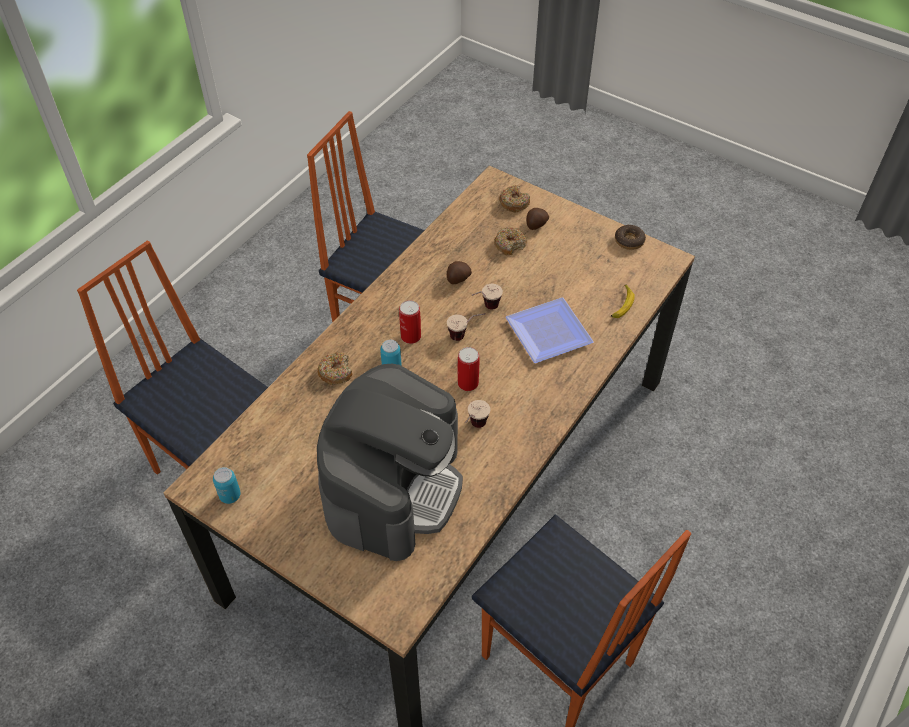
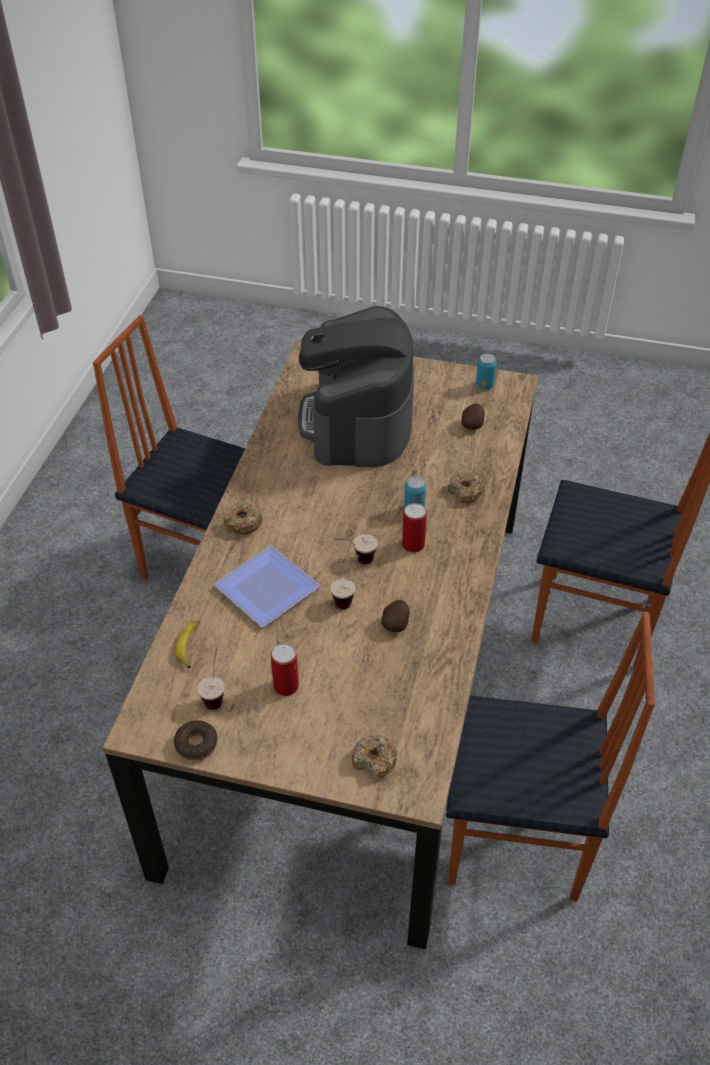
camera: 160 degrees right, 5 degrees down
(468, 383) = (332, 516): can -> can (286, 686)
(474, 428) = (308, 480): cup -> cup (215, 693)
(510, 245) = (353, 690): donut -> donut (243, 523)
(535, 225) = (331, 731): potato -> potato (472, 424)

